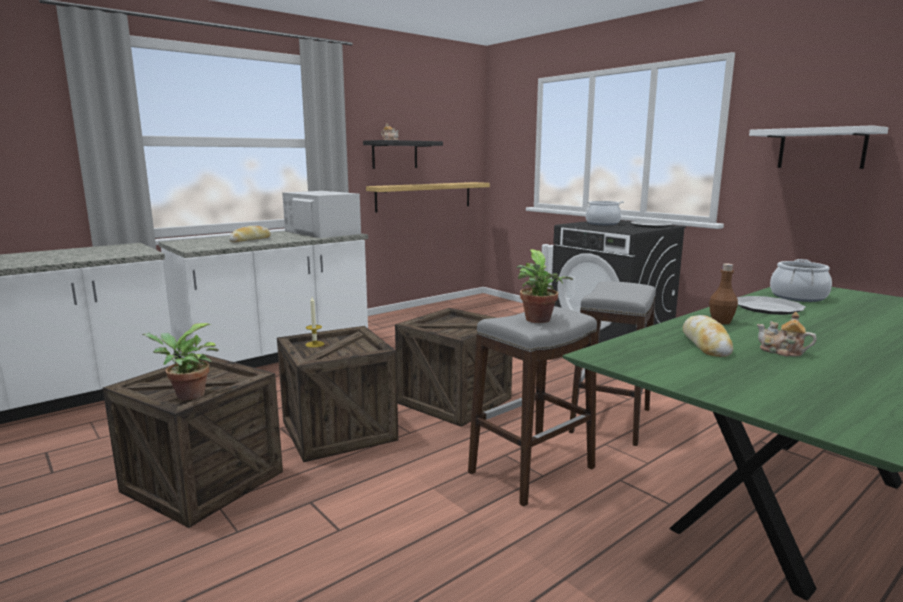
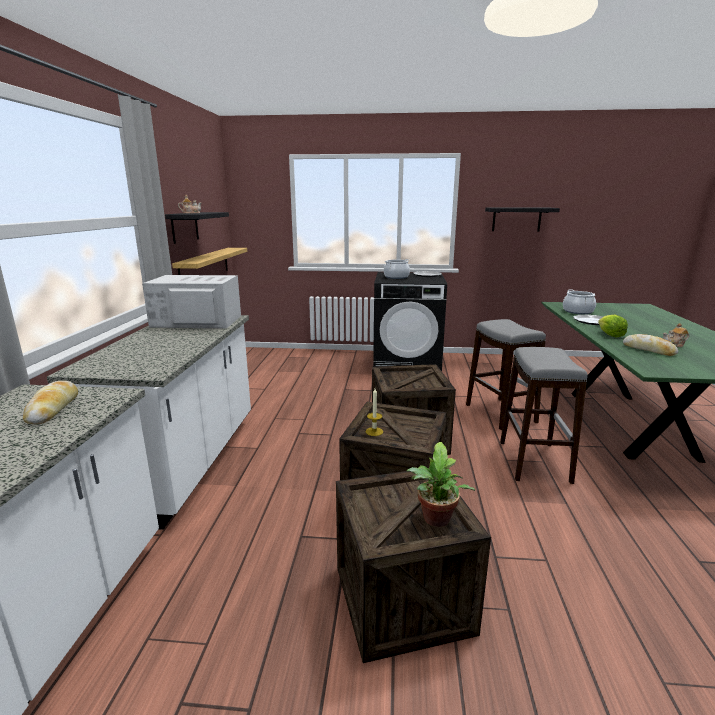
camera: 45 degrees left, 5 degrees up
(250, 240) = (163, 346): bread -> bread (53, 408)
(538, 321) = (557, 359): potted plant -> none
(721, 322) = (610, 335): brown bottle -> lettuce
(821, 148) = (516, 219): white shelf -> black shelf

